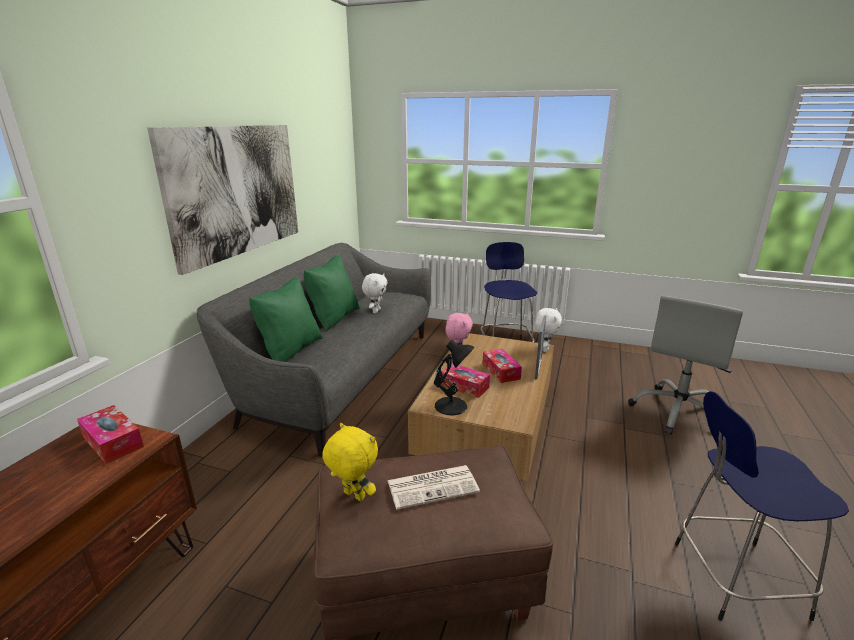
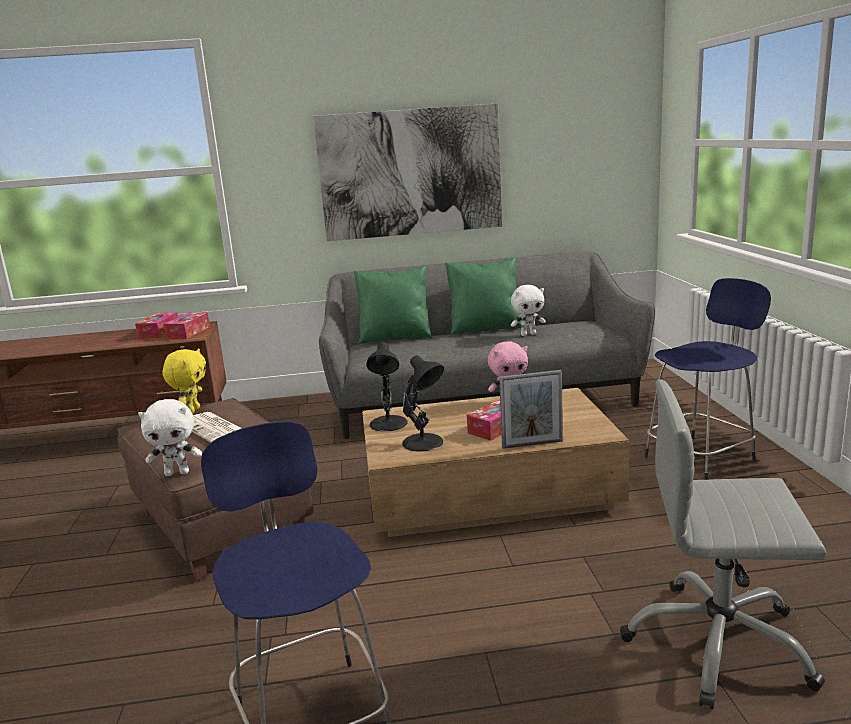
camera: 65 degrees right, 5 degrees down
(464, 386) = (437, 419): tissue box -> tissue box (159, 332)
(503, 401) = (424, 443): none -> black table lamp
(544, 349) = (603, 437): white plush toy -> white plush toy (177, 473)

